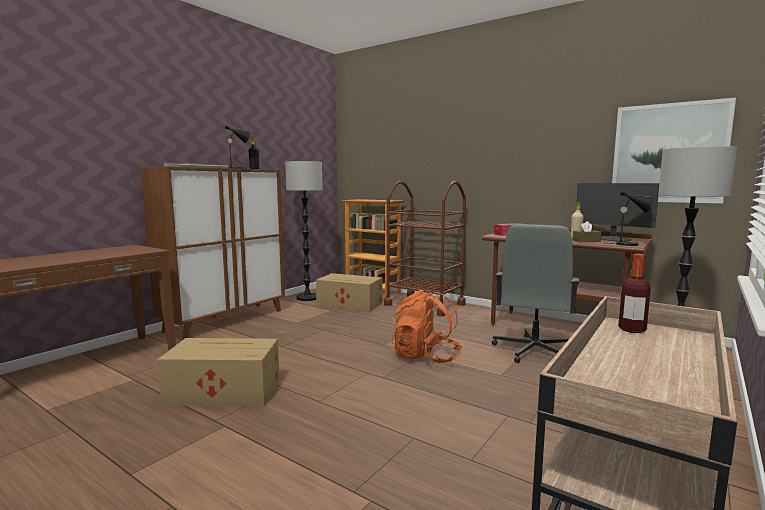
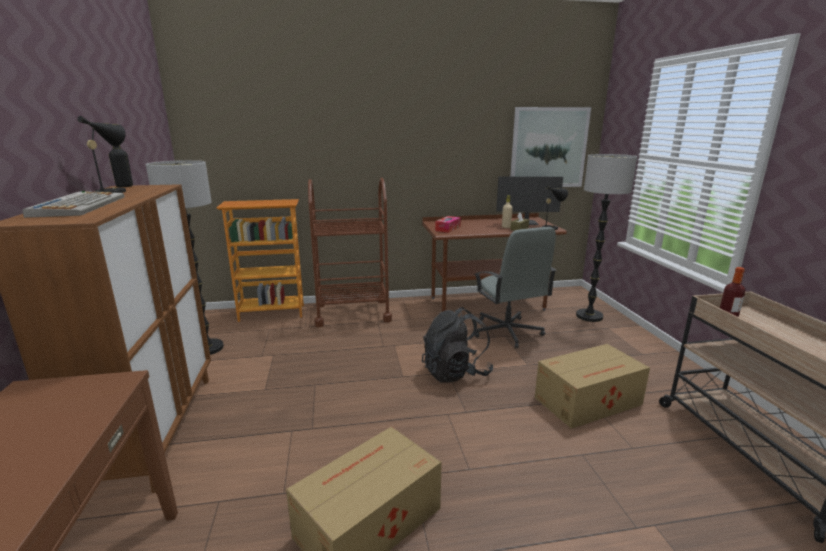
camera: 45 degrees left, 10 degrees up
(350, 304) = (279, 339): cardboard box -> cardboard box (589, 401)
(425, 356) = (456, 372): orange backpack -> black backpack

